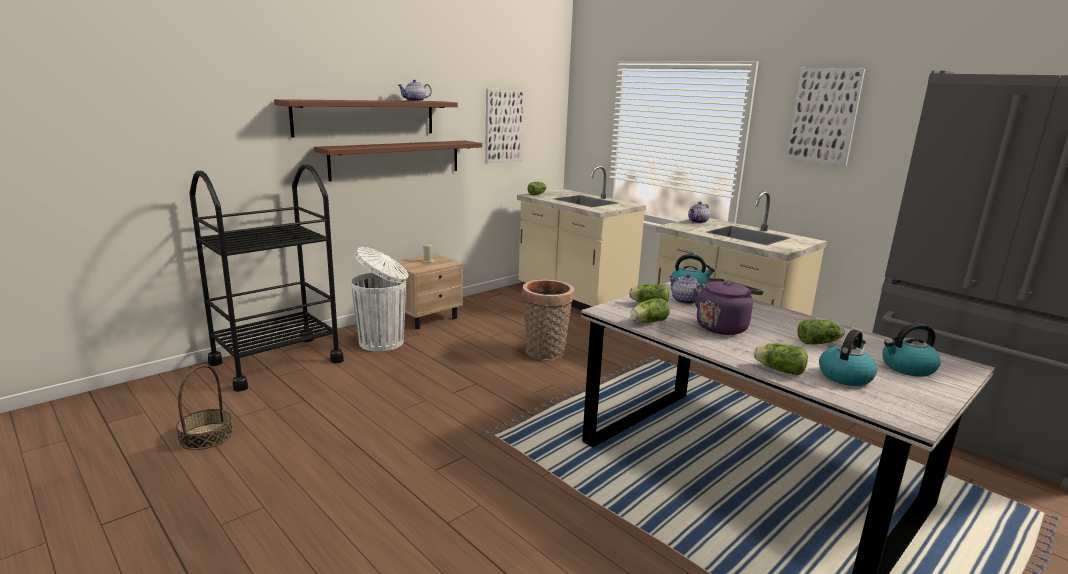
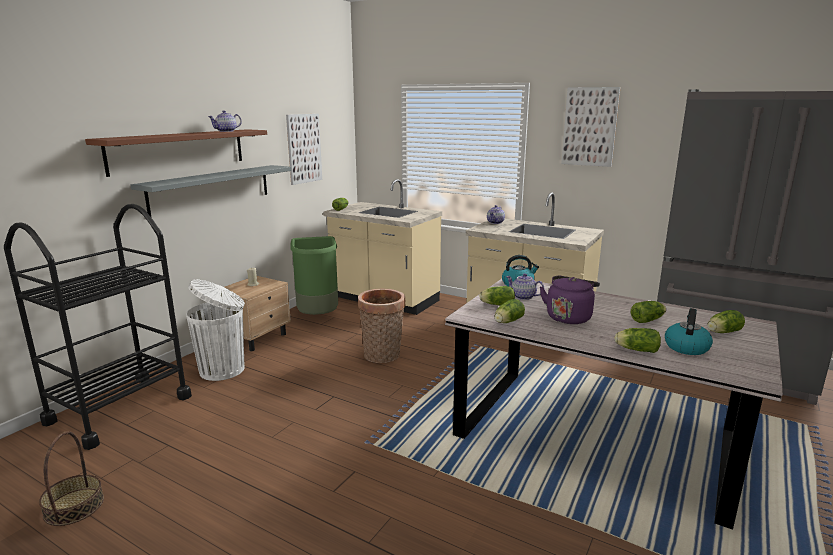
camera: 15 degrees left, 0 degrees up
(396, 159) = (211, 189): brown shelf -> grey shelf
(497, 305) = (318, 316): none -> green trash can
(907, 368) = (722, 332): kettle -> lettuce

